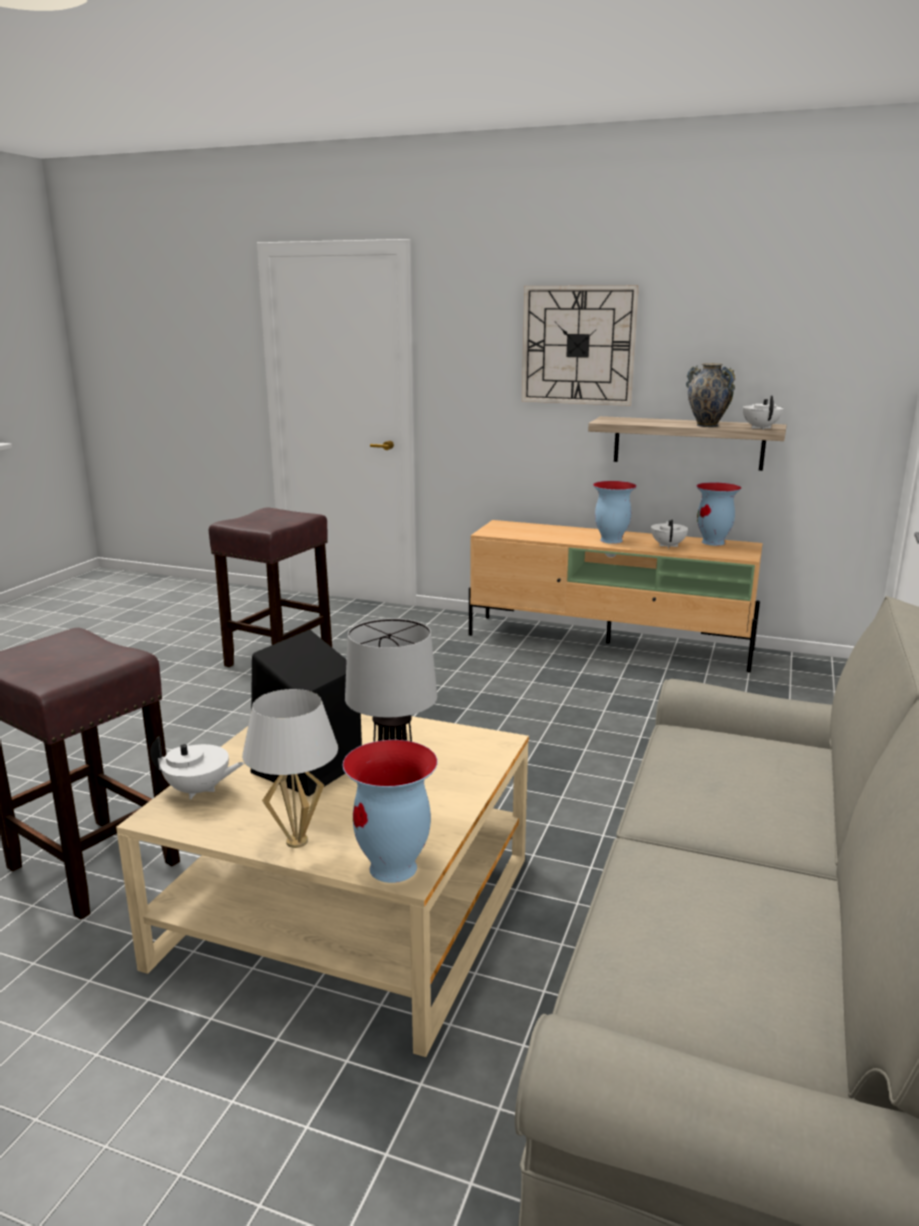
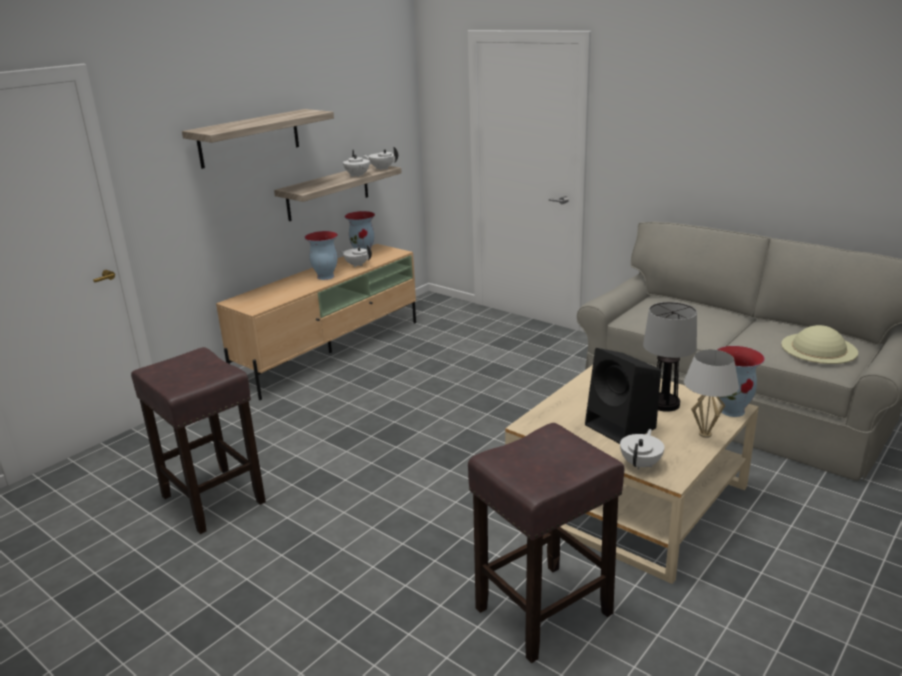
camera: 70 degrees left, 5 degrees up
(578, 345) = (249, 138): wall clock -> shelf
(701, 958) = (819, 348): none -> beige hat
(707, 425) = (357, 175): vase -> white teapot

